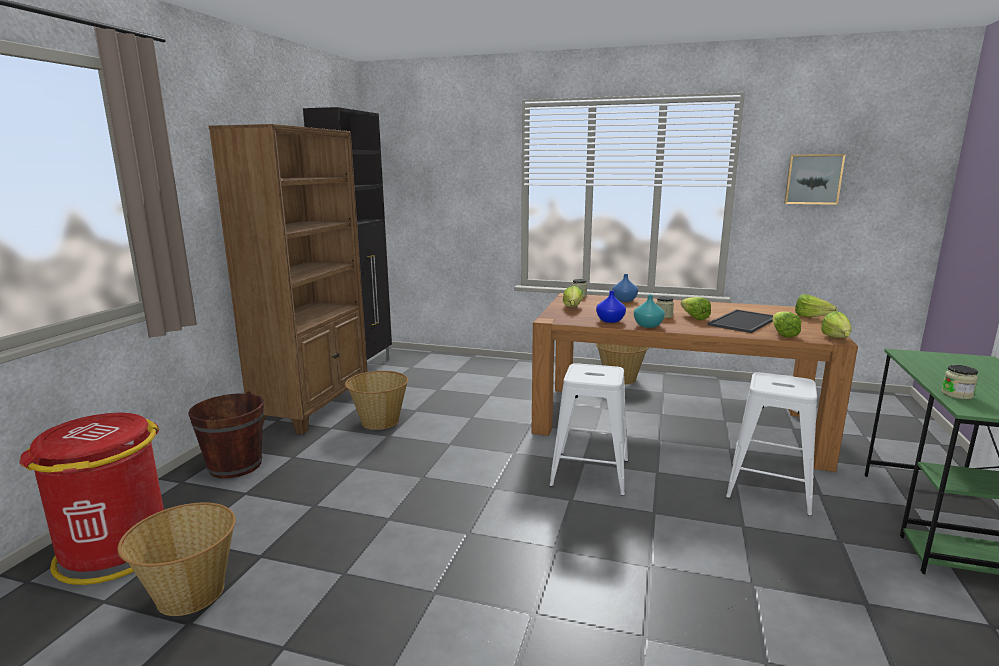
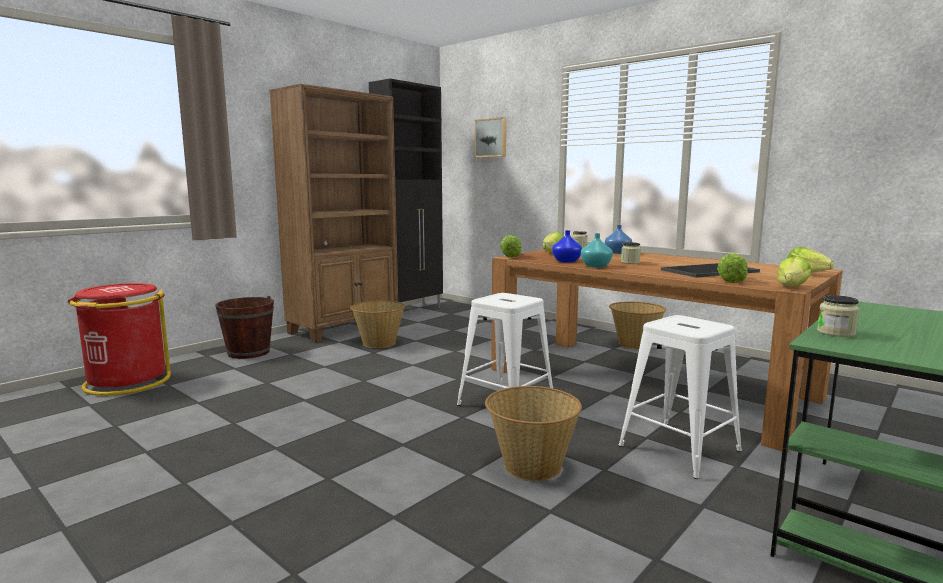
camera: 25 degrees right, 5 degrees down
(189, 593) = (135, 411): basket -> basket (531, 465)
(693, 317) = (660, 265): lettuce -> lettuce (511, 255)
(813, 179) = (866, 124): picture -> picture (491, 138)

